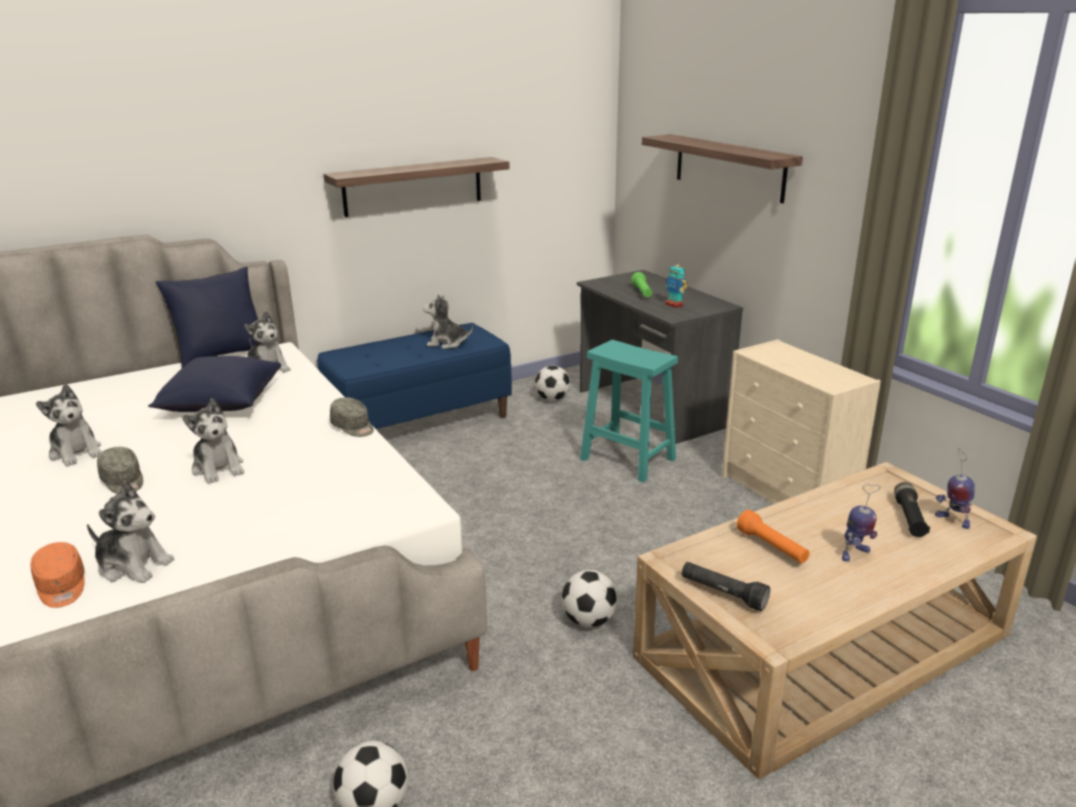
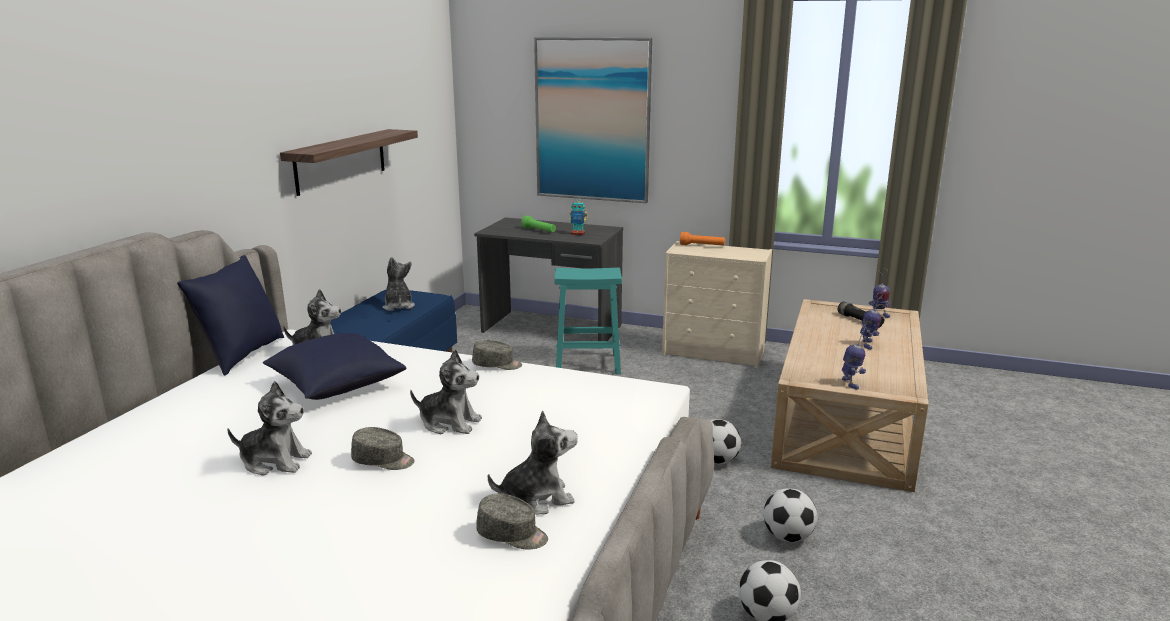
camera: 40 degrees left, 5 degrees down
(62, 587) = (512, 535): orange cap -> grey cap
(447, 343) = (398, 306): plush toy -> plush toy turned 105 degrees clockwise
(552, 399) = (468, 343): football -> football (788, 537)
(723, 594) = (851, 383): black flashlight -> toy robot
(729, 167) = (592, 120): shelf -> picture
(772, 547) = (831, 355): orange flashlight -> orange flashlight (702, 246)

